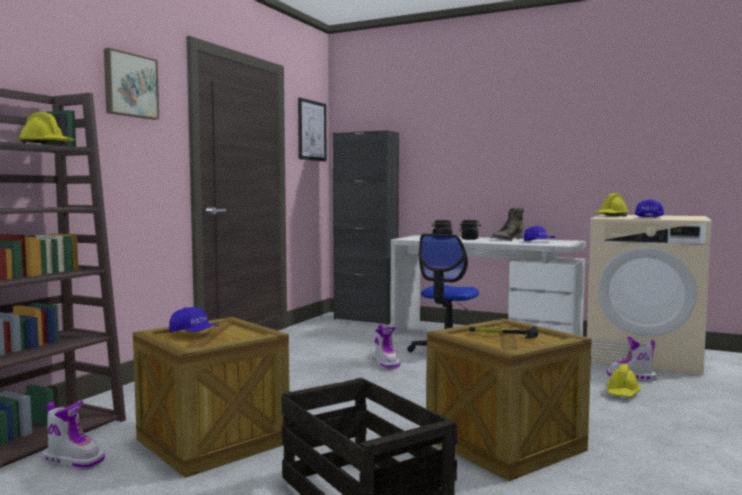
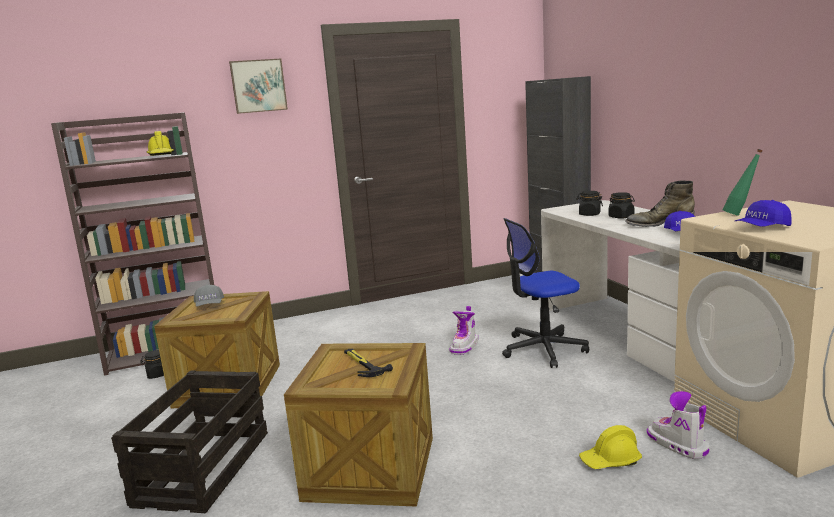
camera: 45 degrees right, 10 degrees up
(73, 461) = (157, 374): boot -> black jar
(194, 333) = (209, 305): blue cap -> grey cap
(311, 130) = (510, 79): picture -> none
(611, 216) = (740, 215): yellow hard hat -> green bottle

